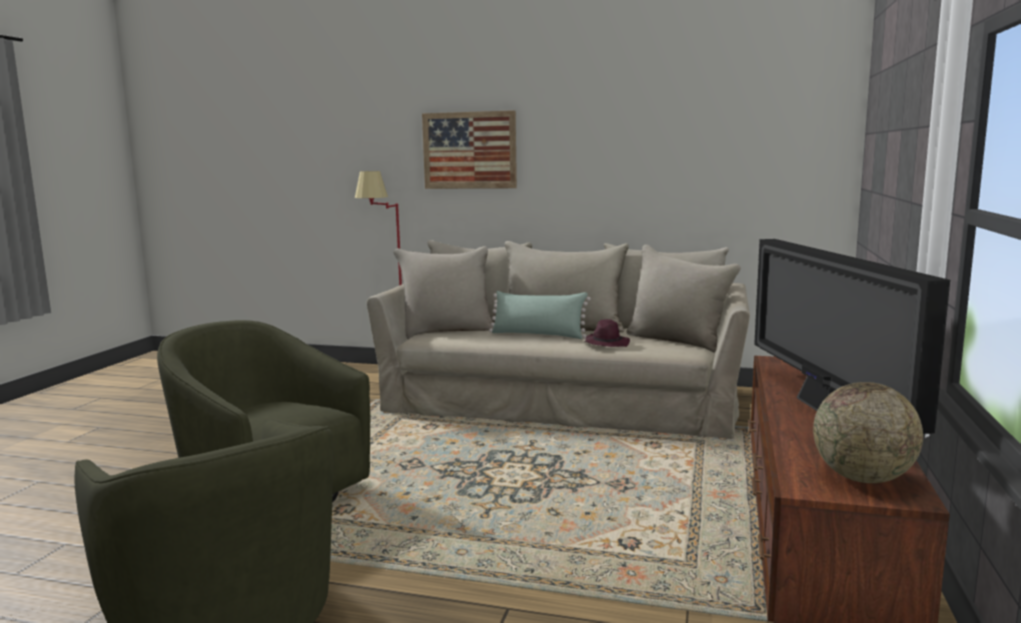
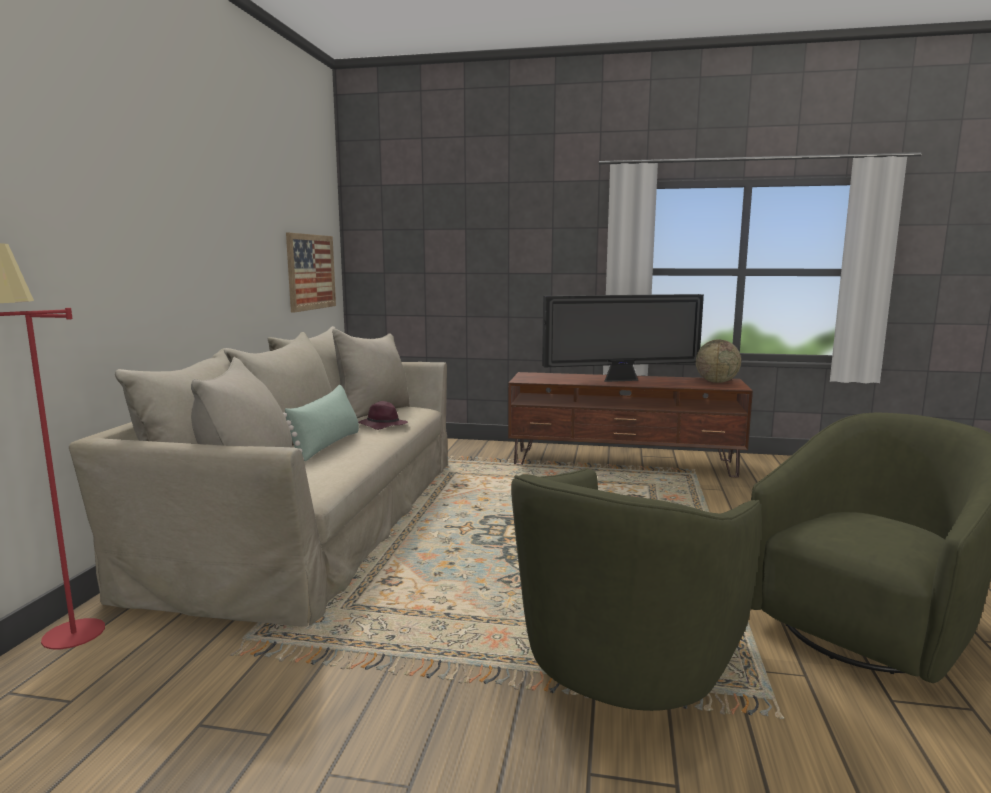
camera: 95 degrees left, 0 degrees up
(469, 150) = (92, 215): picture -> picture (311, 272)

